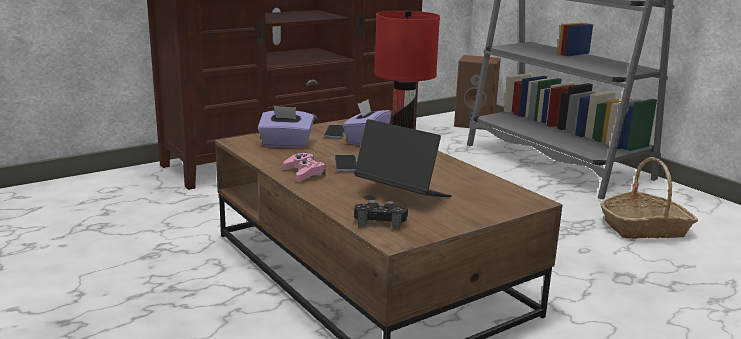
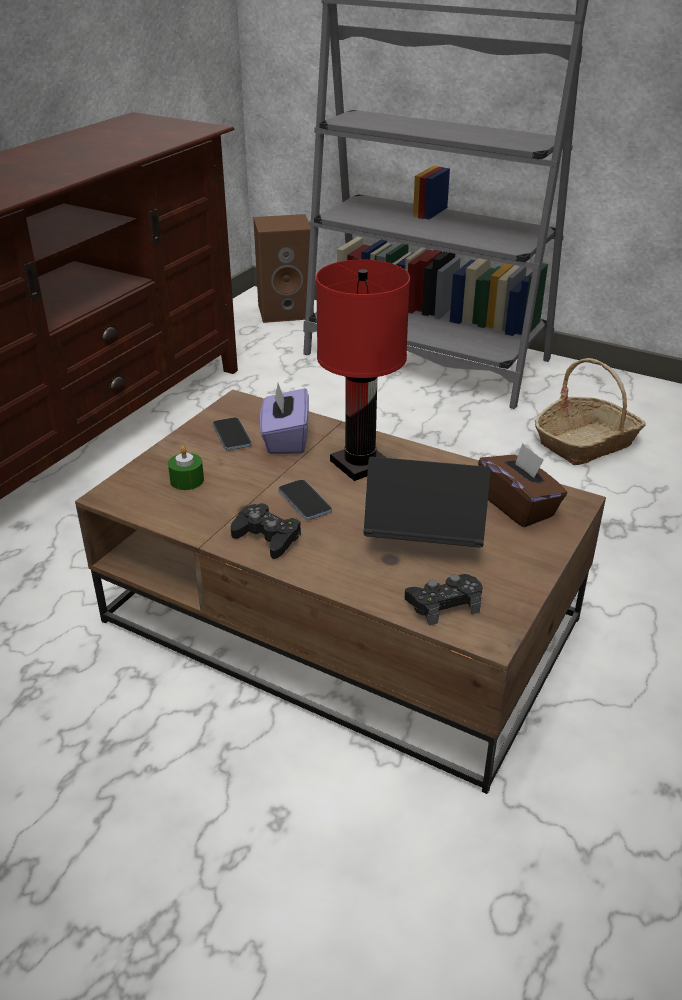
camera: 25 degrees left, 15 degrees up
(286, 144) = (187, 480): purple tissue box -> green candle
(304, 173) = (267, 537): pink game controller -> black game controller
(488, 195) = (518, 506): none -> brown tissue box

